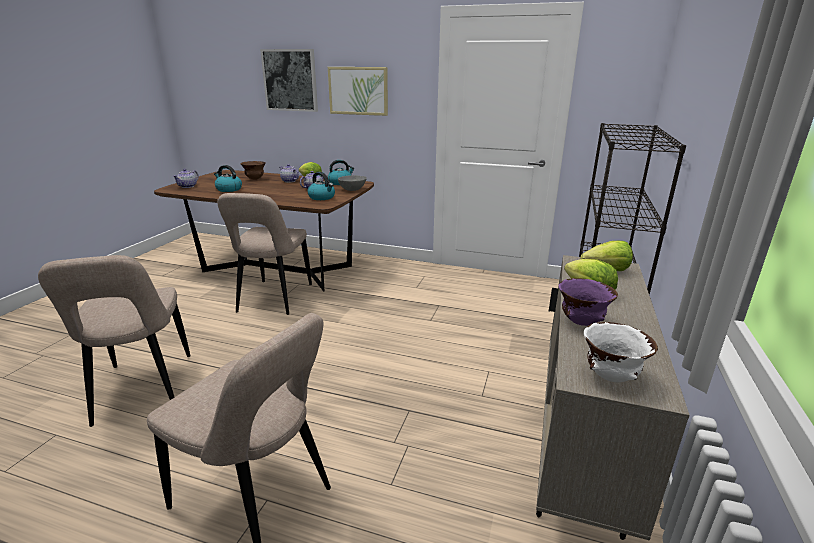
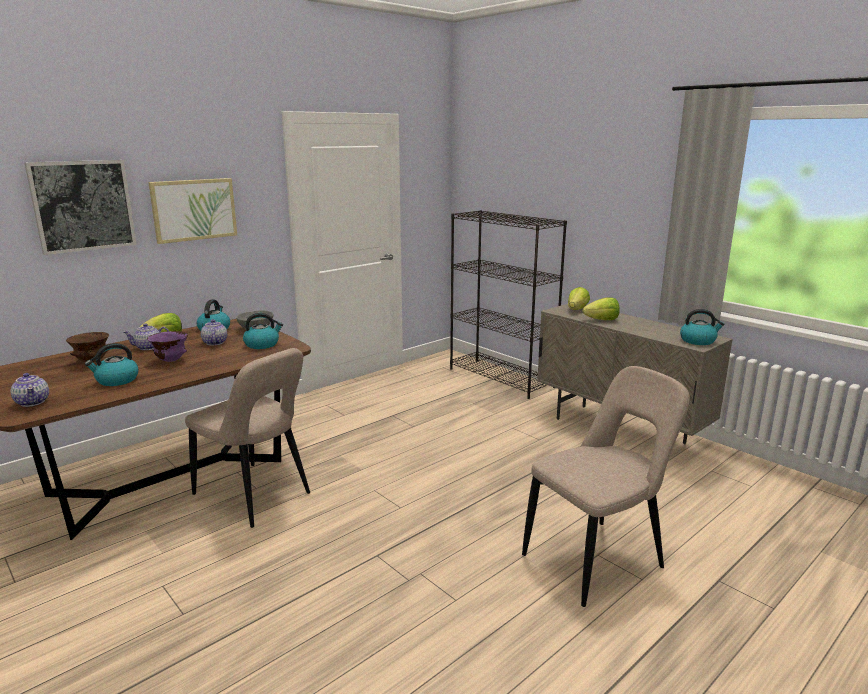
camera: 60 degrees left, 5 degrees down
(143, 391) = (374, 617): beige chair -> none
(581, 322) = (640, 331): purple bowl -> purple bowl (171, 360)
(611, 377) = (698, 341): white bowl -> kettle

